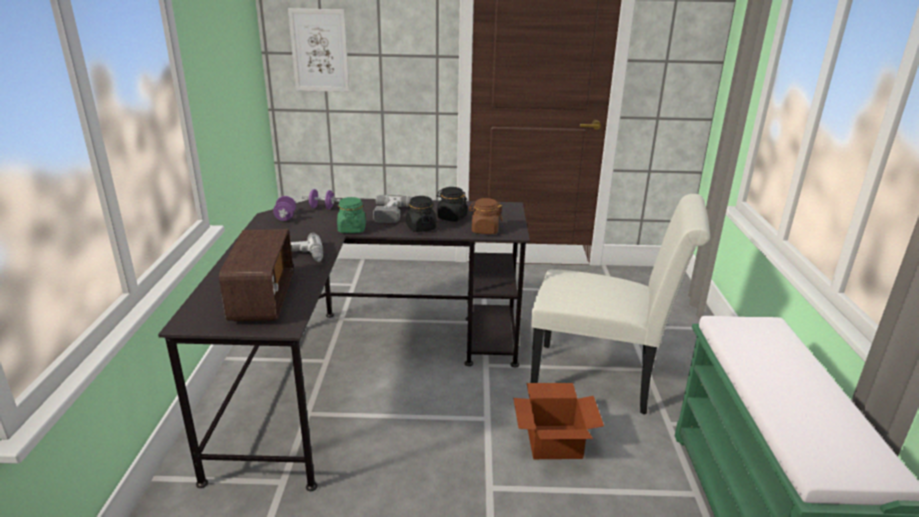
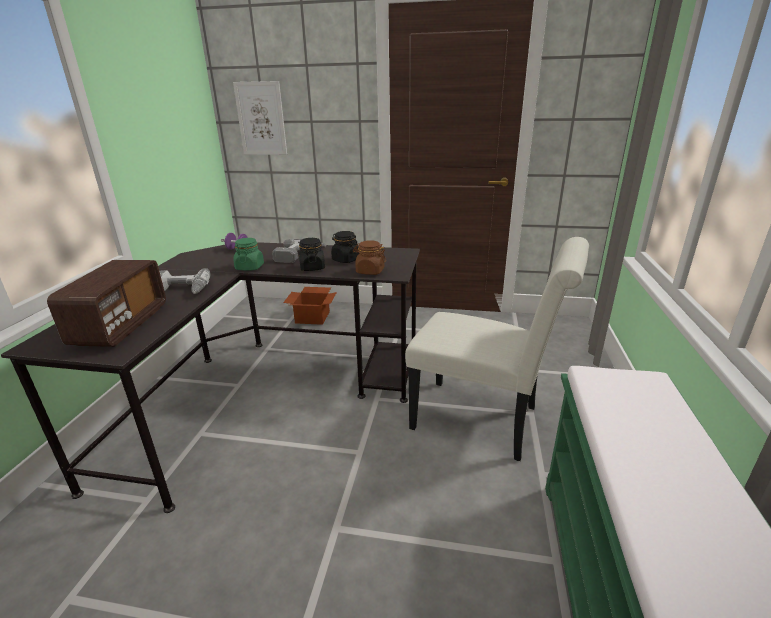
camera: 10 degrees right, 0 degrees up
(285, 217) = (201, 256): purple dumbbell -> none
(554, 440) = (418, 482): cardboard box -> cardboard box (313, 317)

